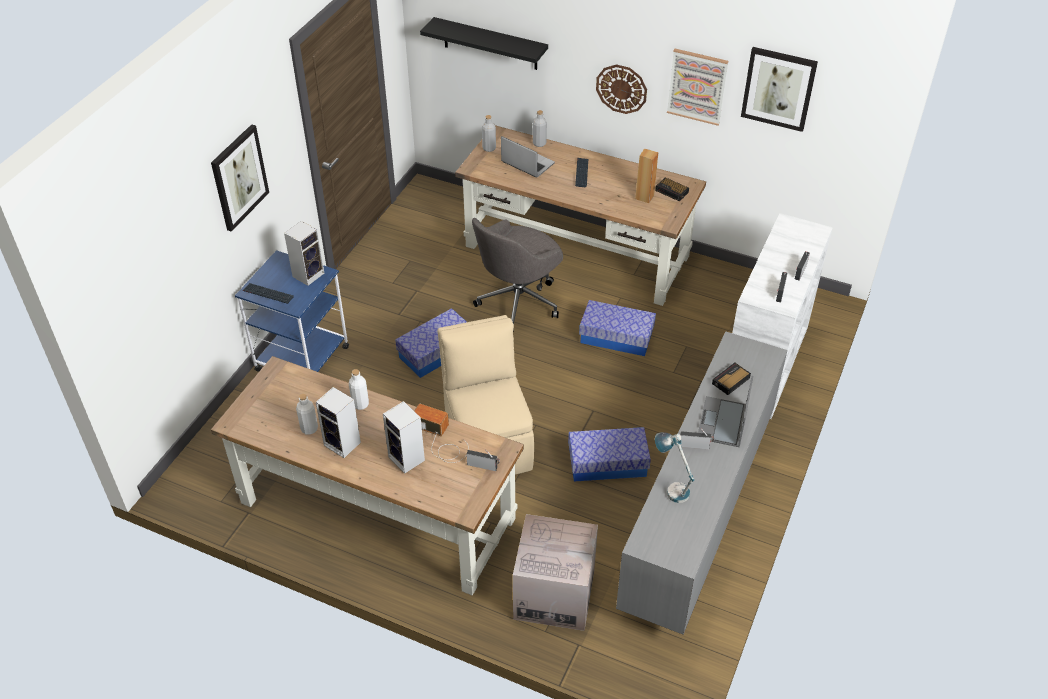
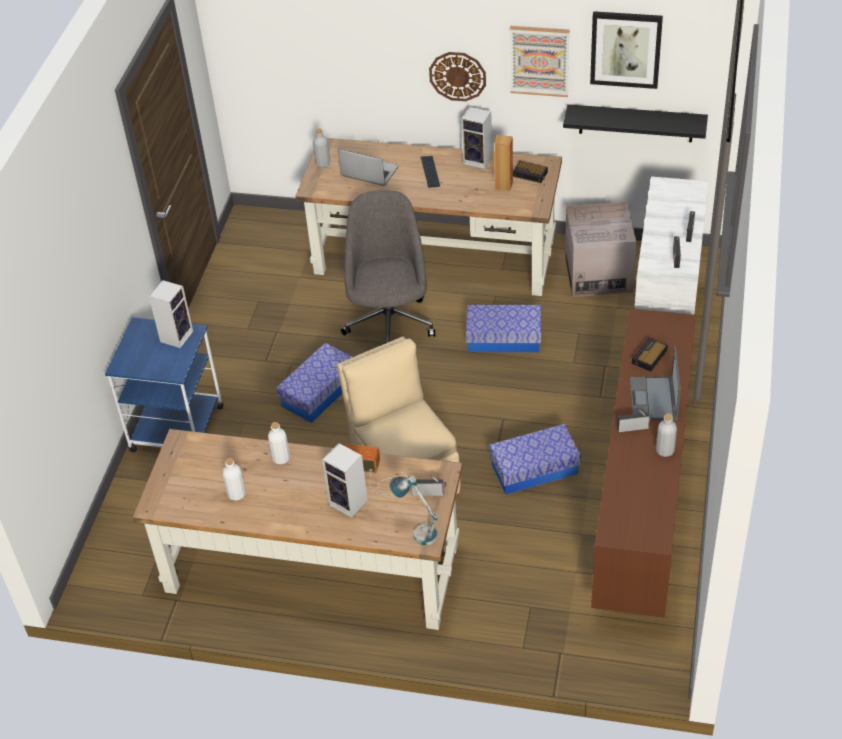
camera: 10 degrees left, 0 degrees up
(239, 177) = (93, 247): picture -> none
(268, 294) = (141, 365): keyboard -> none
(344, 444) = (278, 502): speaker -> speaker (479, 160)
(490, 44) = (305, 52): black shelf -> black shelf (636, 123)
(518, 303) = (389, 323): grey office chair -> grey office chair turned 150 degrees clockwise
(539, 143) = (375, 148): grey bottle -> grey bottle (665, 450)
(554, 594) = (521, 610): cardboard box -> cardboard box (598, 274)
(671, 487) = (622, 473): table lamp -> table lamp (417, 530)
(698, 522) = (642, 507): grey cabinet -> brown cabinet

